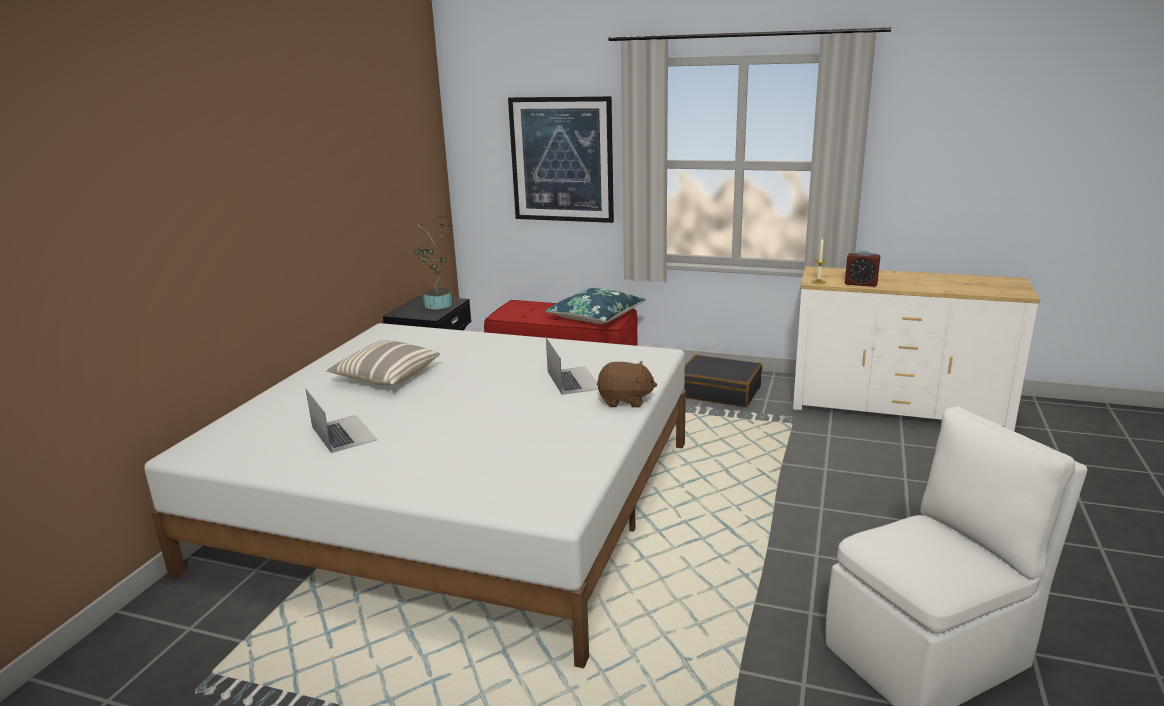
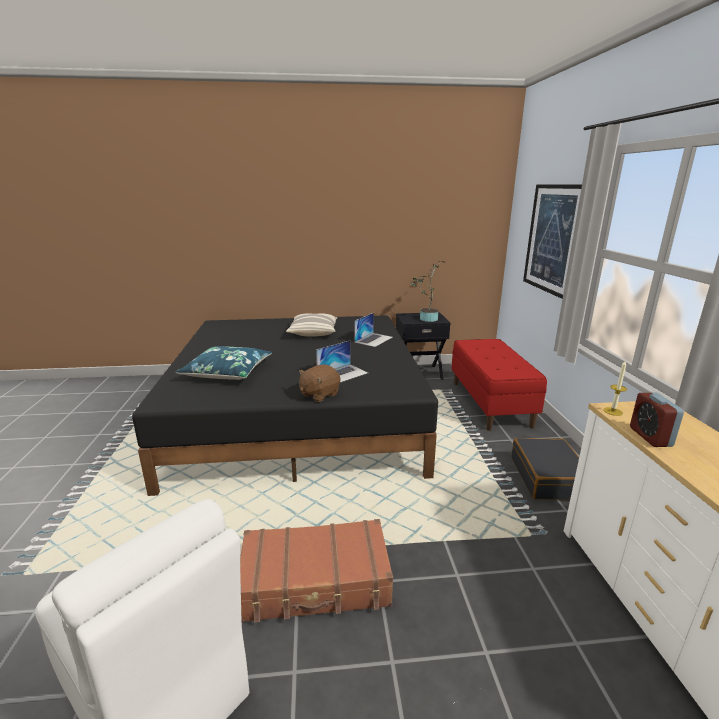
camera: 65 degrees right, 0 degrees up
(343, 433) = (241, 340): laptop -> laptop (373, 339)
(459, 502) = (299, 415): white bed -> black bed
(596, 316) = (507, 367): blue pillow -> blue pillow (227, 372)
(625, 400) = (319, 394): brown plush toy -> brown plush toy turned 60 degrees clockwise
(812, 543) = (315, 582): none -> brown suitcase

